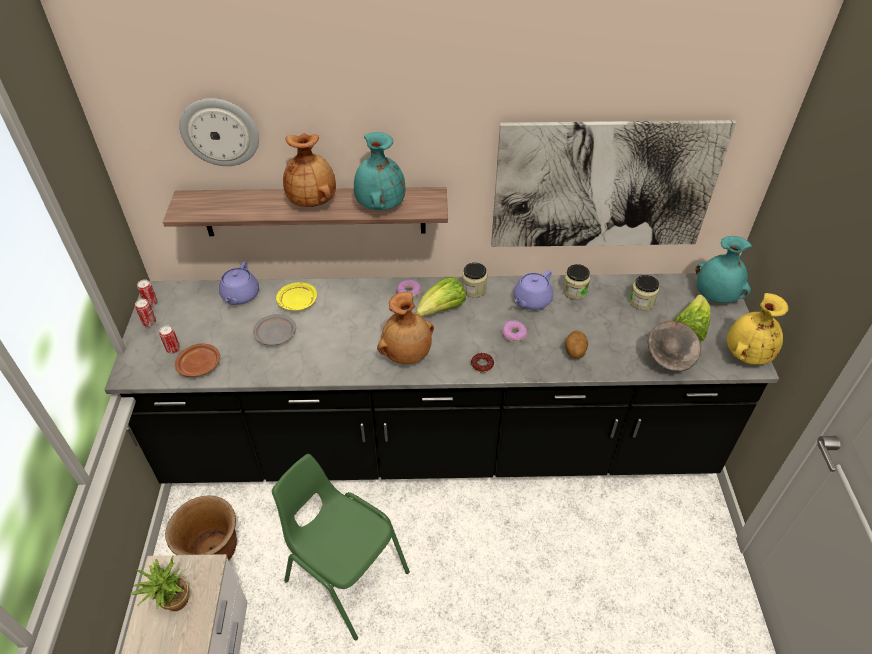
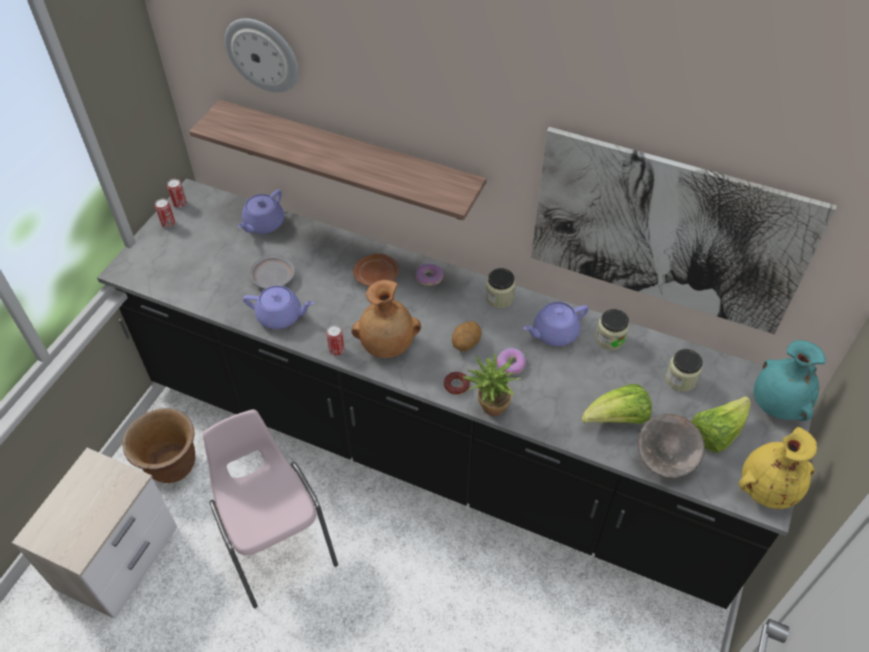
camera: 25 degrees right, 5 degrees up
(173, 349) = (174, 259): can -> can (336, 350)
(173, 604) = (85, 502): potted plant -> potted plant (489, 408)
(200, 365) = (189, 284): brown plate -> brown plate (377, 276)
(297, 302) = (313, 250): yellow plate -> none
(301, 363) = (281, 316): none -> purple teapot
(313, 201) = (340, 152): brown vase -> none
(345, 576) = (276, 542): green chair -> pink chair
(379, 205) = (403, 177): turquoise vase -> none
(441, 310) = (451, 309): lettuce -> lettuce (617, 419)
(574, 352) = (564, 409): potato -> potato (465, 343)

